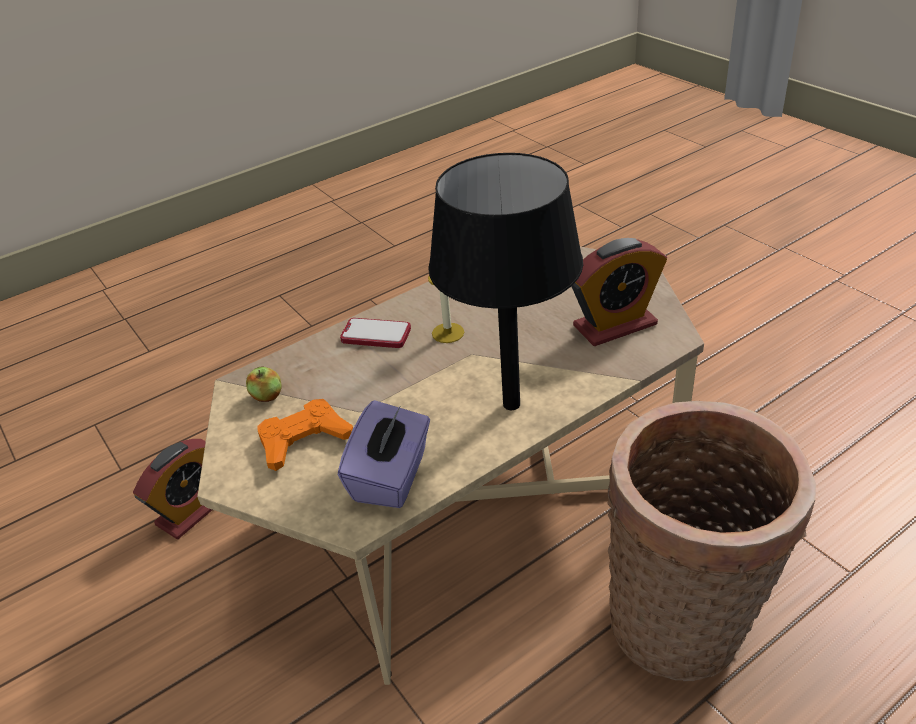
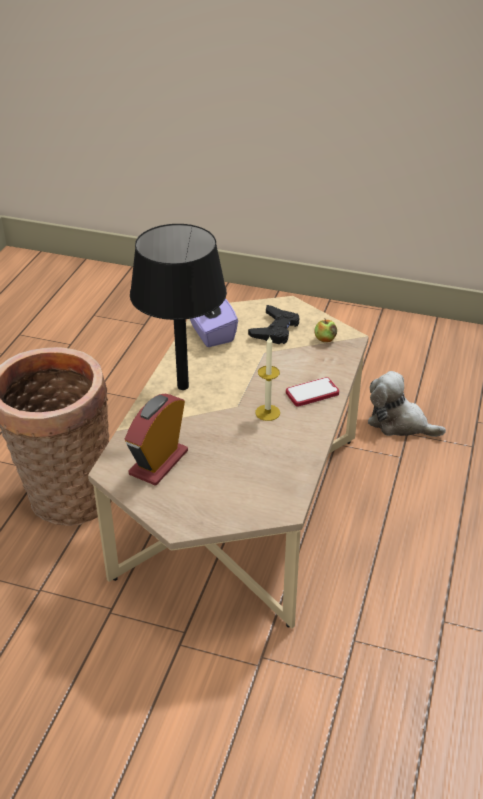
camera: 140 degrees right, 0 degrees up
(192, 511) = (399, 423): alarm clock -> plush toy
(303, 440) = (275, 330): orange game controller -> black game controller

